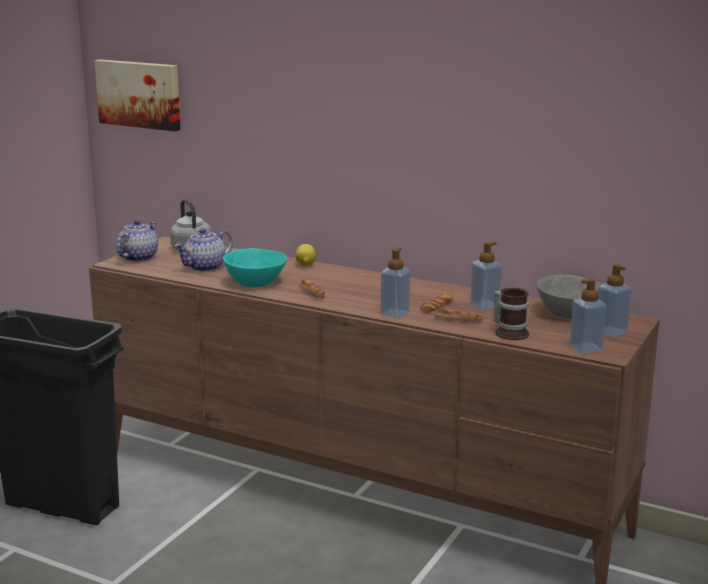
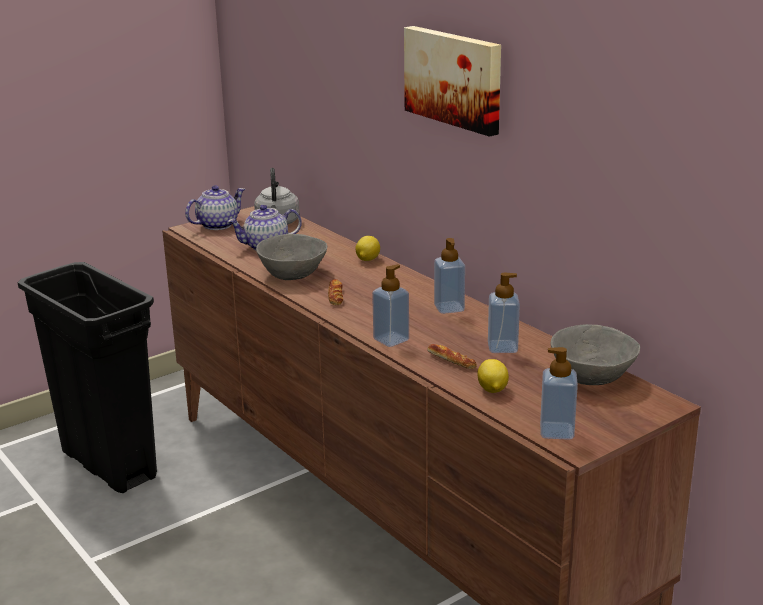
camera: 25 degrees right, 5 degrees up
(140, 94) = (254, 48): picture -> picture (455, 78)
(255, 283) = (292, 275): turquoise bowl -> grey bowl
(437, 306) = (447, 338): bread -> none
(510, 332) = (492, 390): mug -> lemon
(610, 332) = (615, 413): soap dispenser -> soap dispenser (449, 308)

